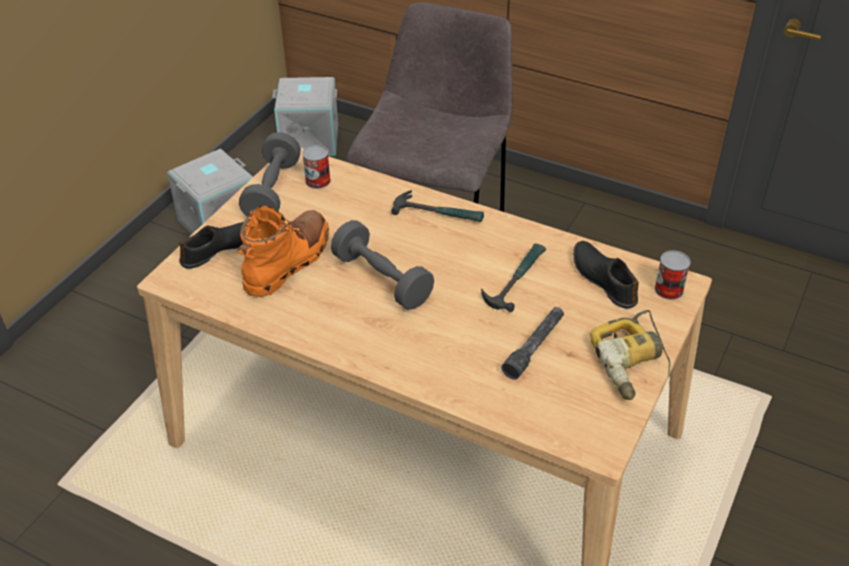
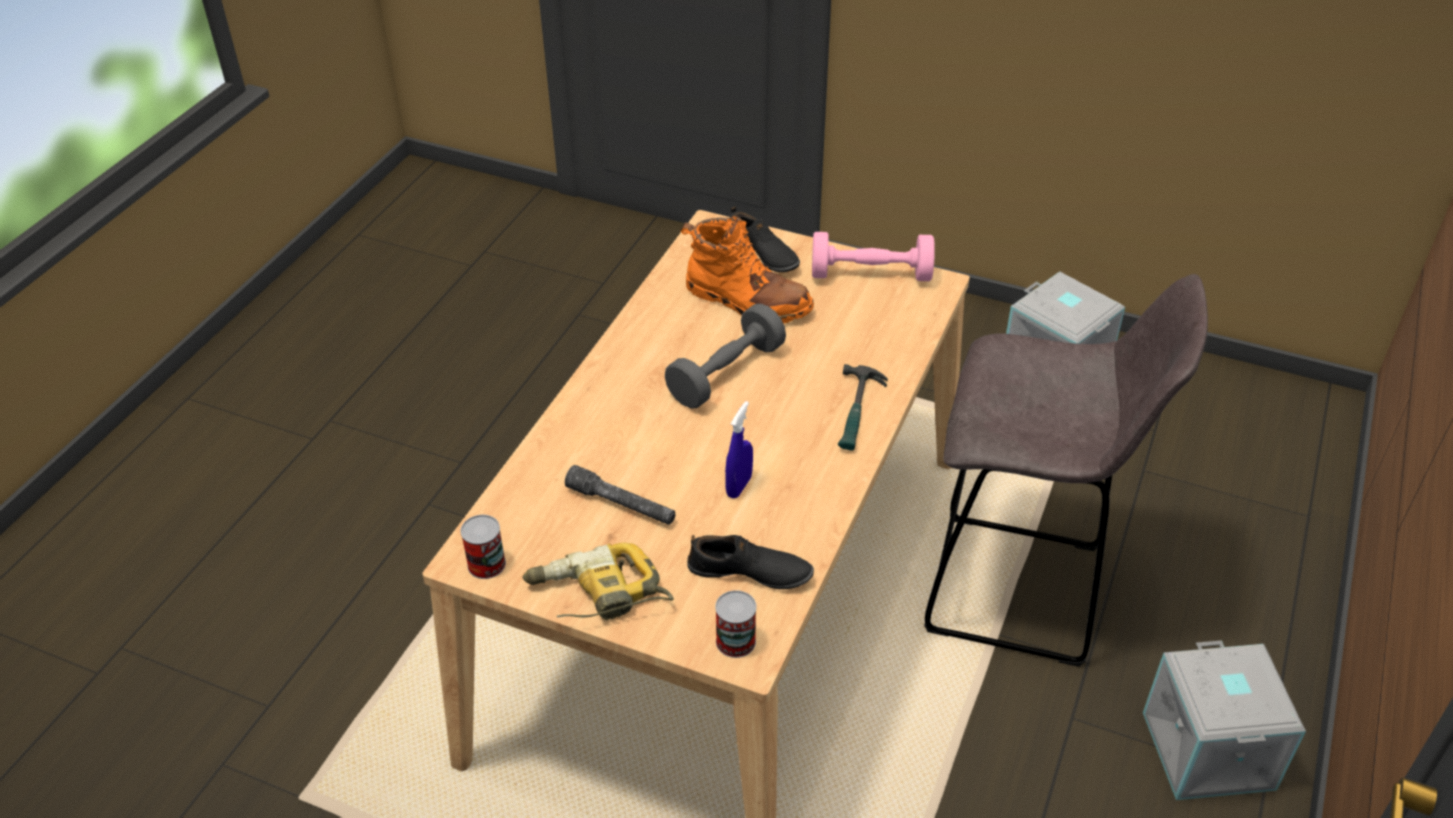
camera: 85 degrees right, 0 degrees up
(273, 191) = (870, 275): grey dumbbell -> pink dumbbell
(310, 139) = (1273, 426): grey storage box -> grey storage box (1210, 751)
(318, 181) = (899, 306): can -> can (486, 564)
(515, 279) = (739, 486): hammer -> blue spray bottle
(604, 279) = (750, 573): black shoe -> black shoe turned 45 degrees clockwise

